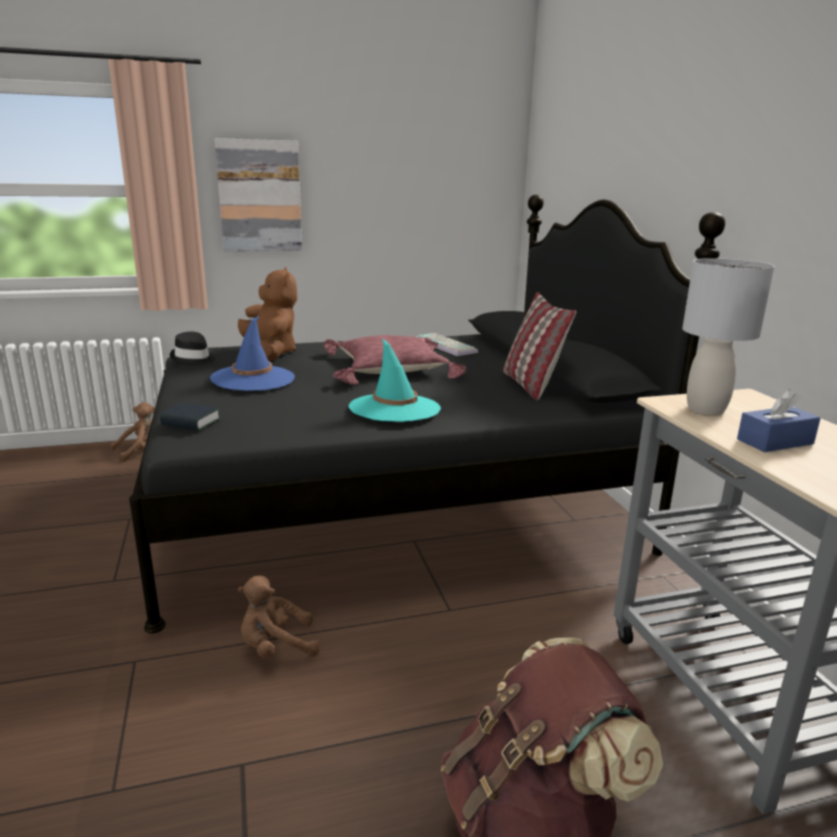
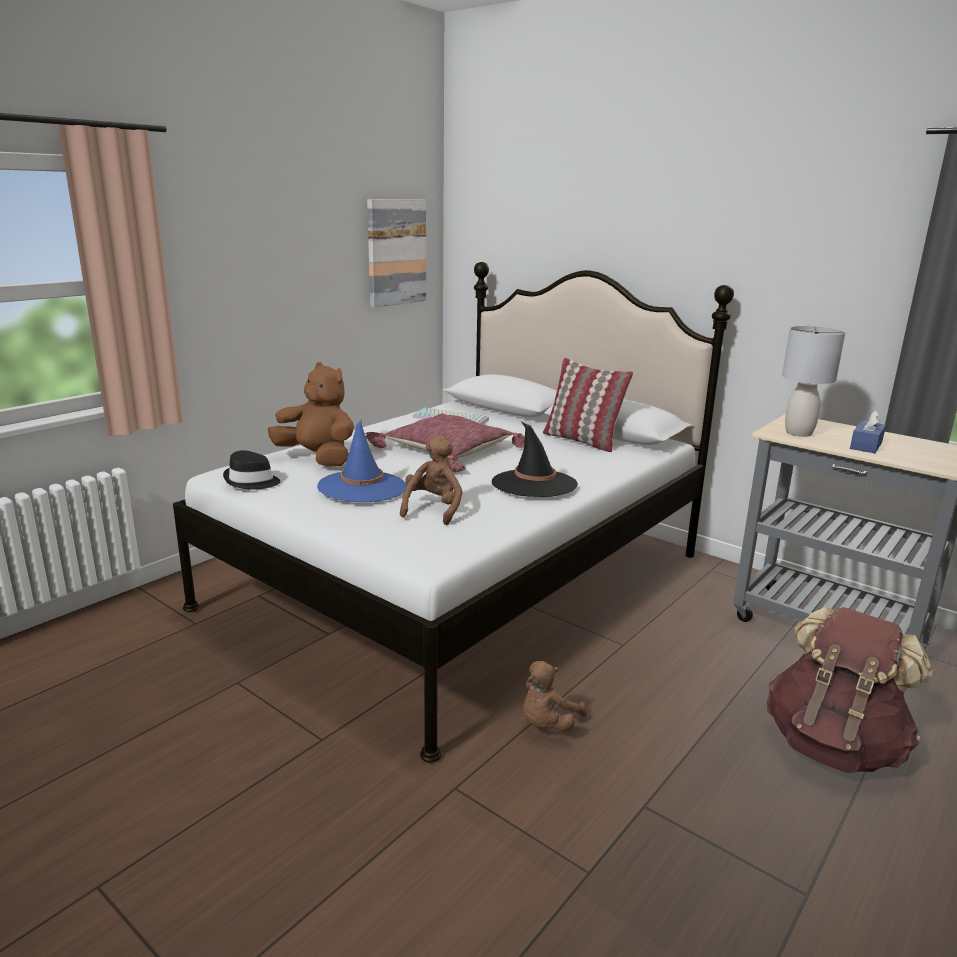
camera: 35 degrees left, 0 degrees up
(141, 451) = (125, 614): brown plush toy -> brown plush toy (433, 509)
(190, 422) = (402, 541): book -> none
(260, 196) = (220, 281): picture -> picture (396, 252)
(388, 501) = (461, 580): black bed -> white bed
(394, 408) = (534, 484): turquoise hat -> black hat

